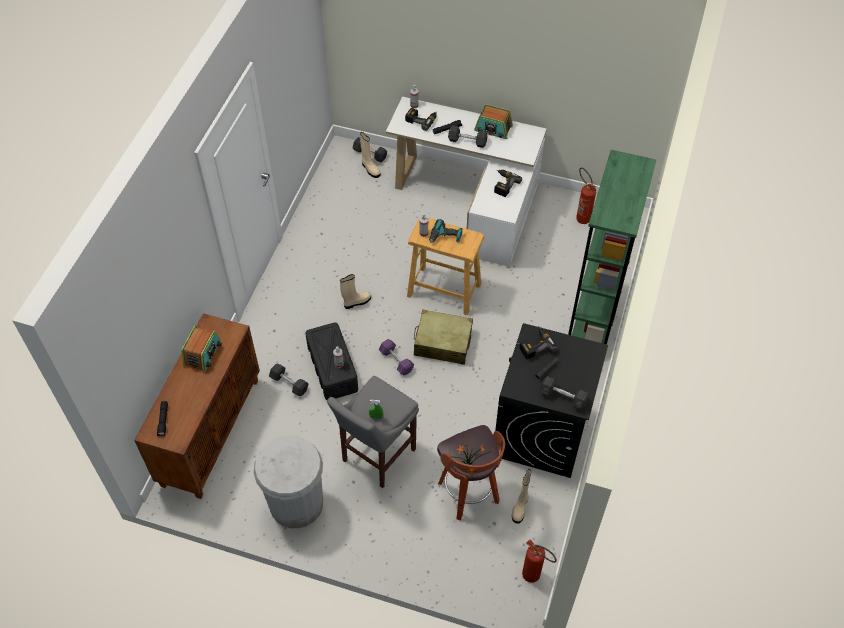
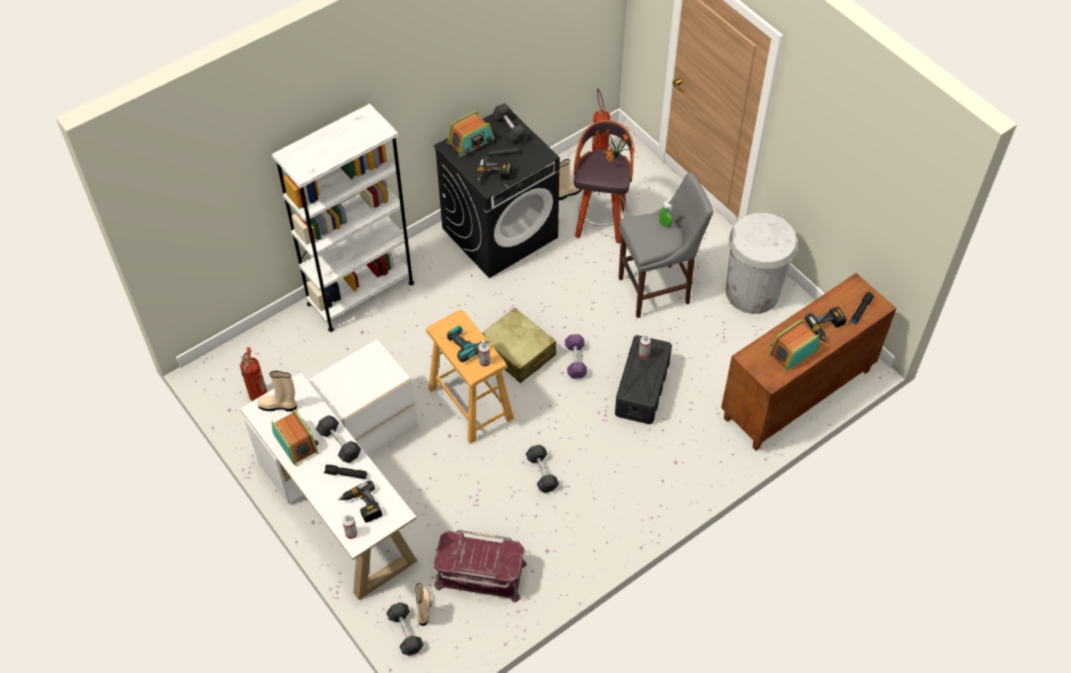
camera: 145 degrees left, 0 degrees up
(289, 383) = (694, 398): grey dumbbell -> grey dumbbell (542, 473)
(351, 200) = (480, 575): none -> red storage box
(356, 302) = (569, 443): beige boot -> beige boot (279, 406)
(503, 184) = (345, 387): power drill -> power drill (827, 328)
(582, 365) = (471, 142): none -> radio
(593, 320) = (360, 293): green bookcase -> white bookcase

